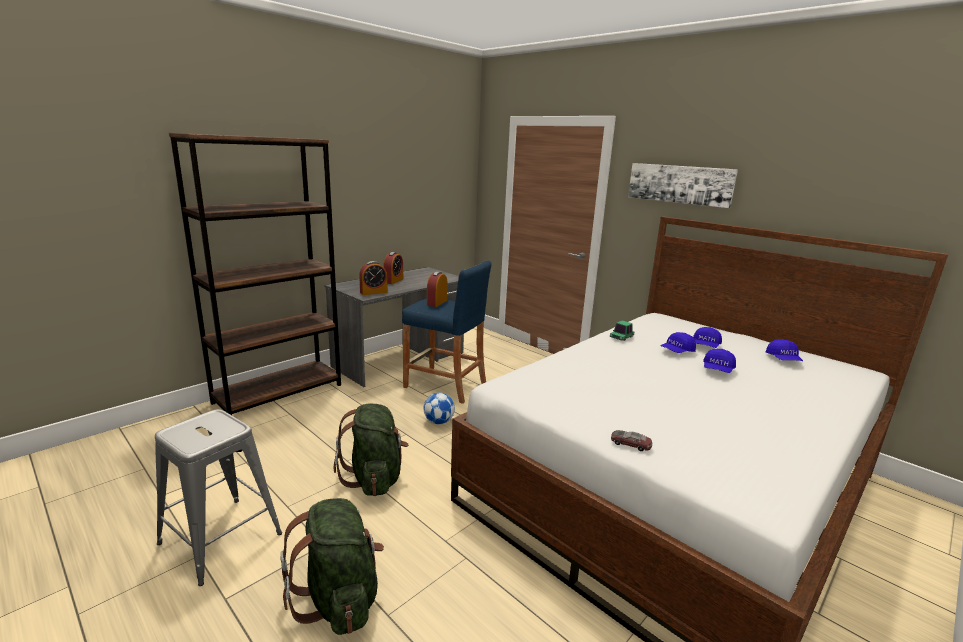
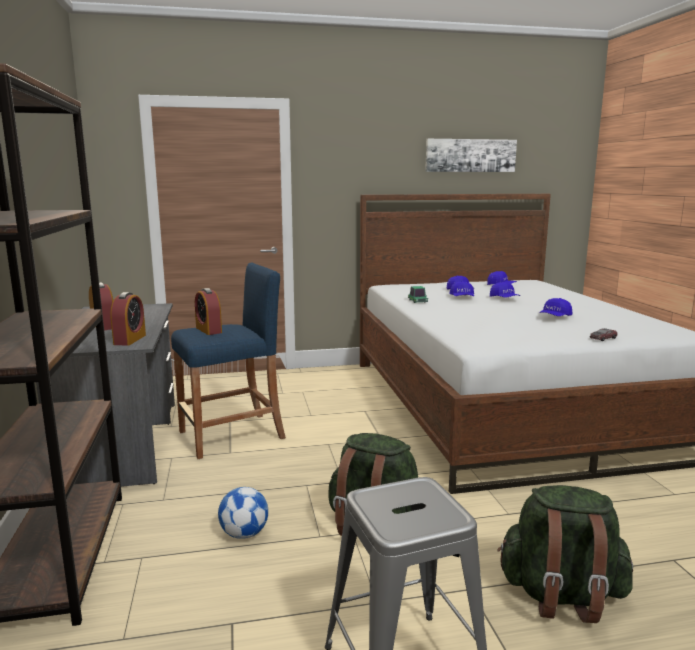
camera: 55 degrees left, 5 degrees down
(439, 422) = (305, 460): football -> football (244, 534)
(679, 184) = (367, 163): picture -> picture (470, 155)
(683, 406) = (554, 317): none -> blue cap

